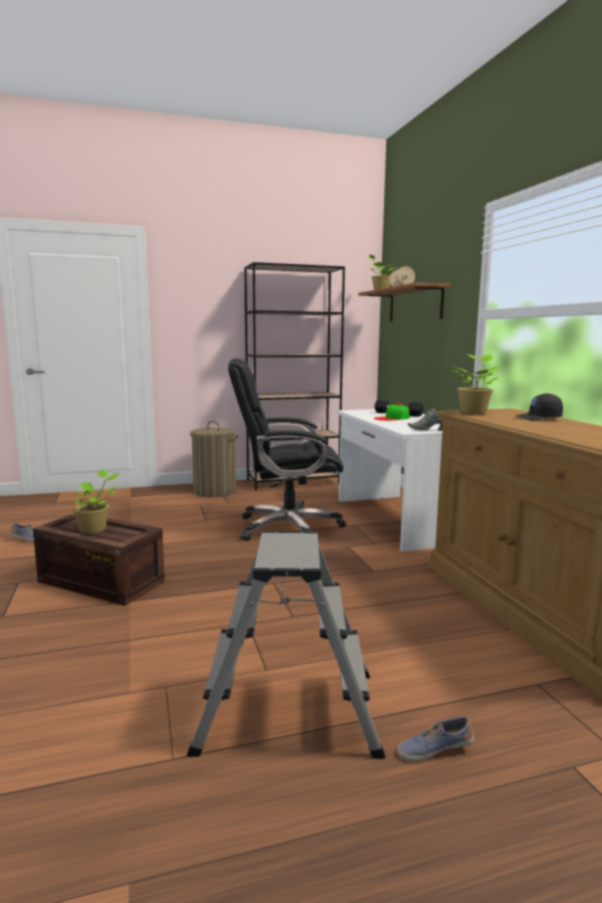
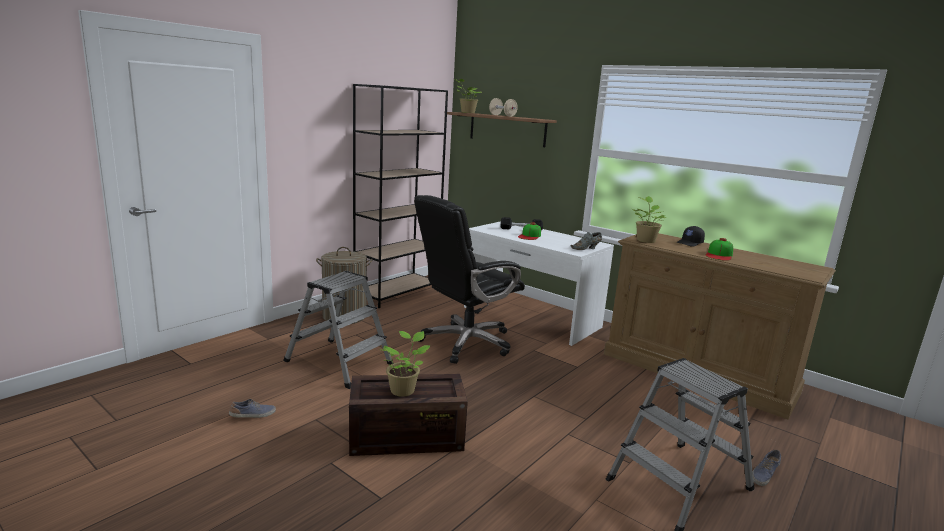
camera: 35 degrees left, 5 degrees up
(150, 520) = (338, 362): none -> grey step ladder
(546, 428) = (719, 255): none -> cap

